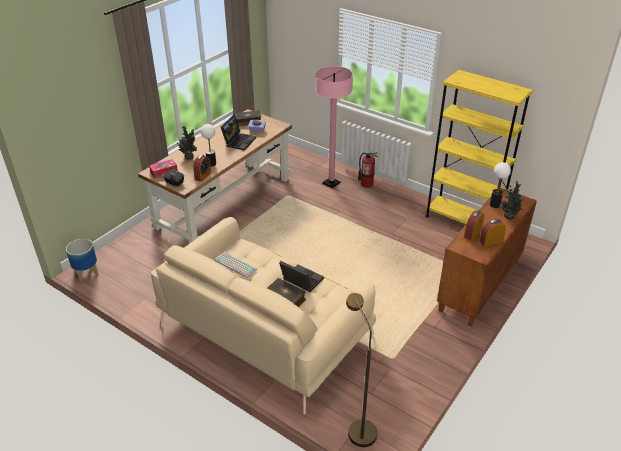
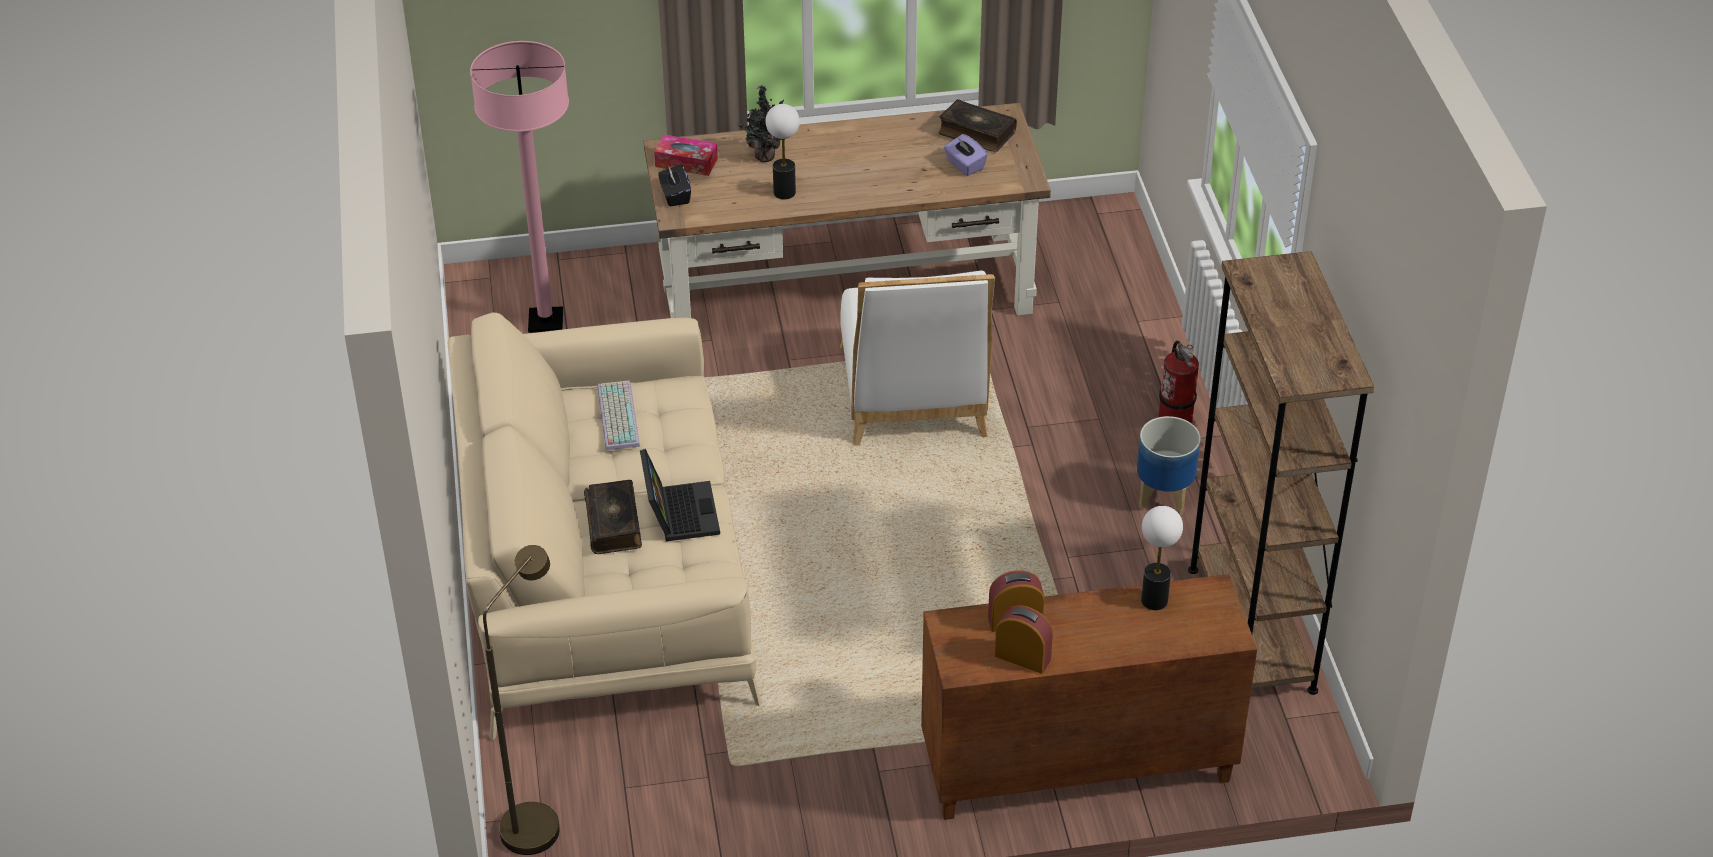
camera: 45 degrees right, 5 degrees up
(86, 273) = (469, 288): planter -> planter (1163, 496)
(203, 176) = (737, 209): alarm clock -> none
(239, 141) = (898, 170): laptop -> none
(288, 219) = (913, 400): none -> white chair
(331, 183) = (1104, 375): pink floor lamp -> pink floor lamp (546, 321)
(462, 221) = (1251, 629): yellow bookcase -> brown bookcase
(509, 217) = (1139, 641): potted plant -> none

